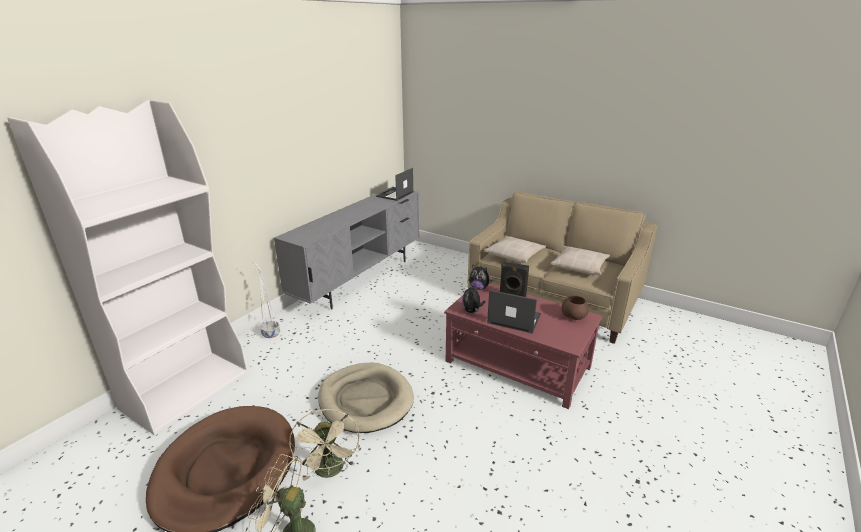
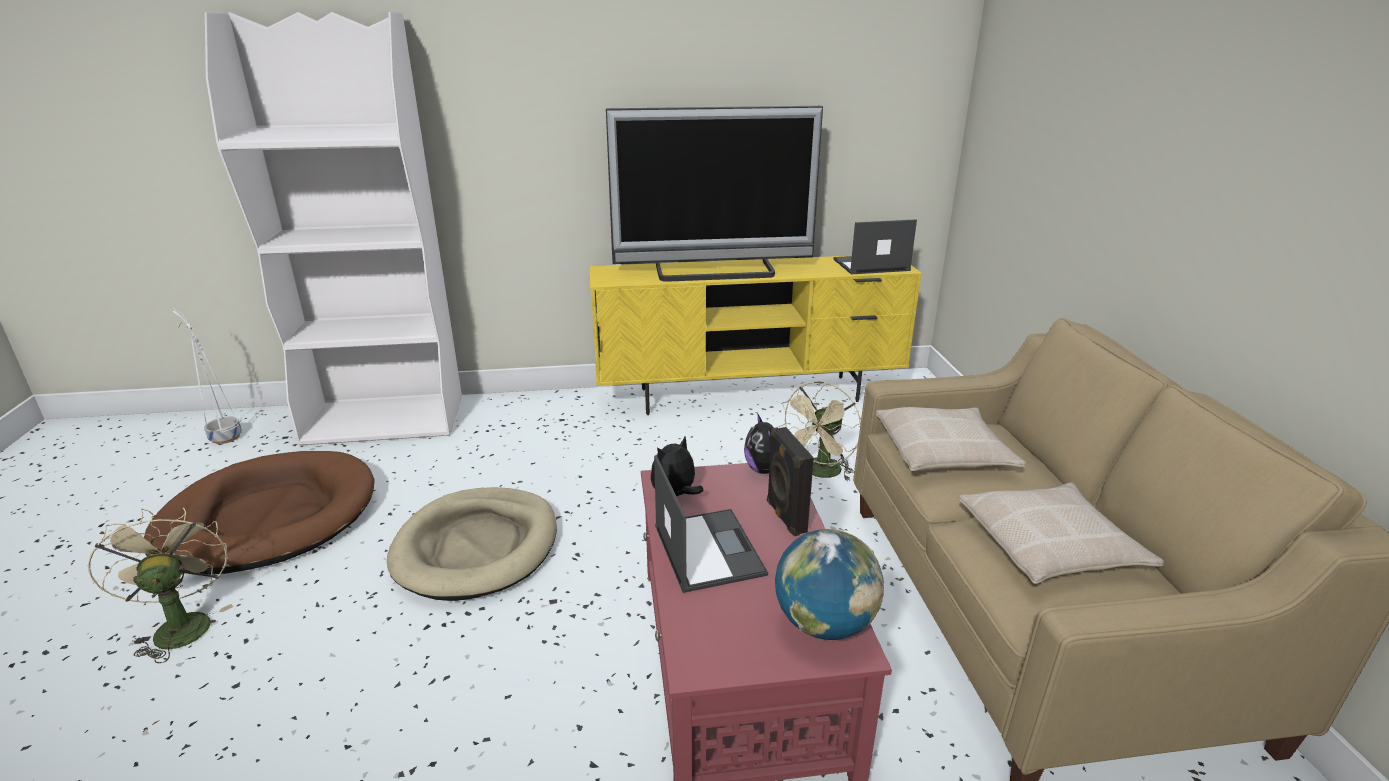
camera: 50 degrees right, 0 degrees up
(270, 334) = (540, 407): white planter -> white planter (225, 437)
(330, 471) = (309, 596): beige fan -> beige fan (820, 473)
(342, 218) = (715, 271): none -> television
(360, 279) = (750, 395): grey tv stand -> yellow tv stand
(573, 316) = (824, 624): brown bowl -> globe

